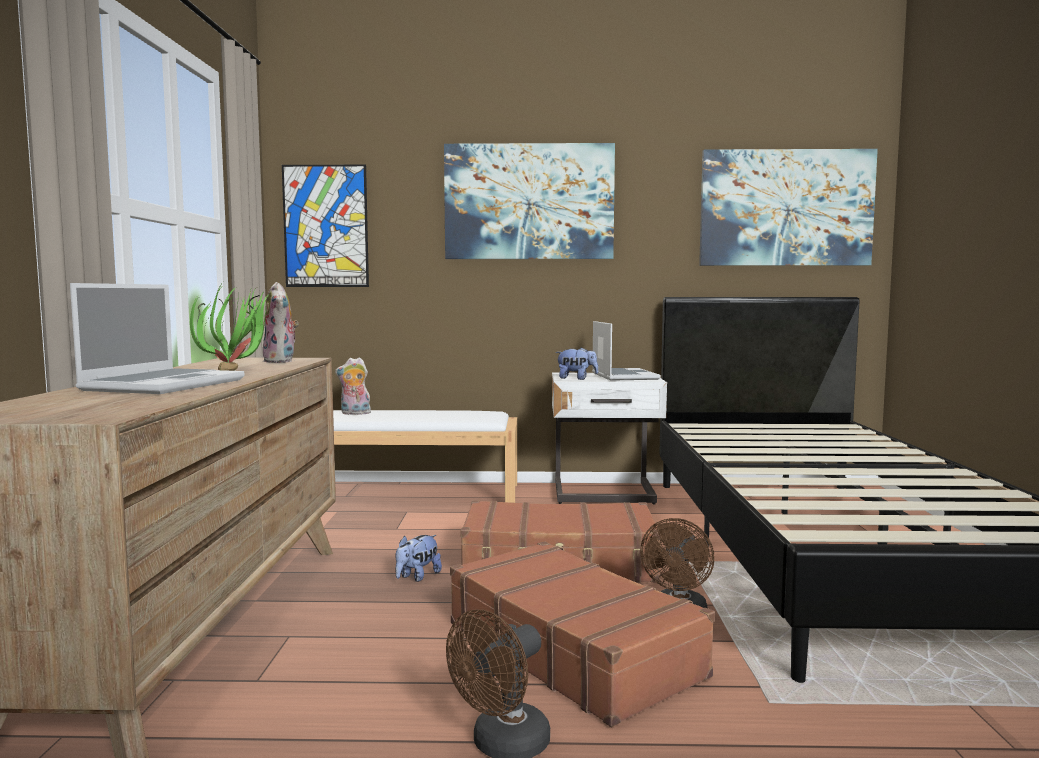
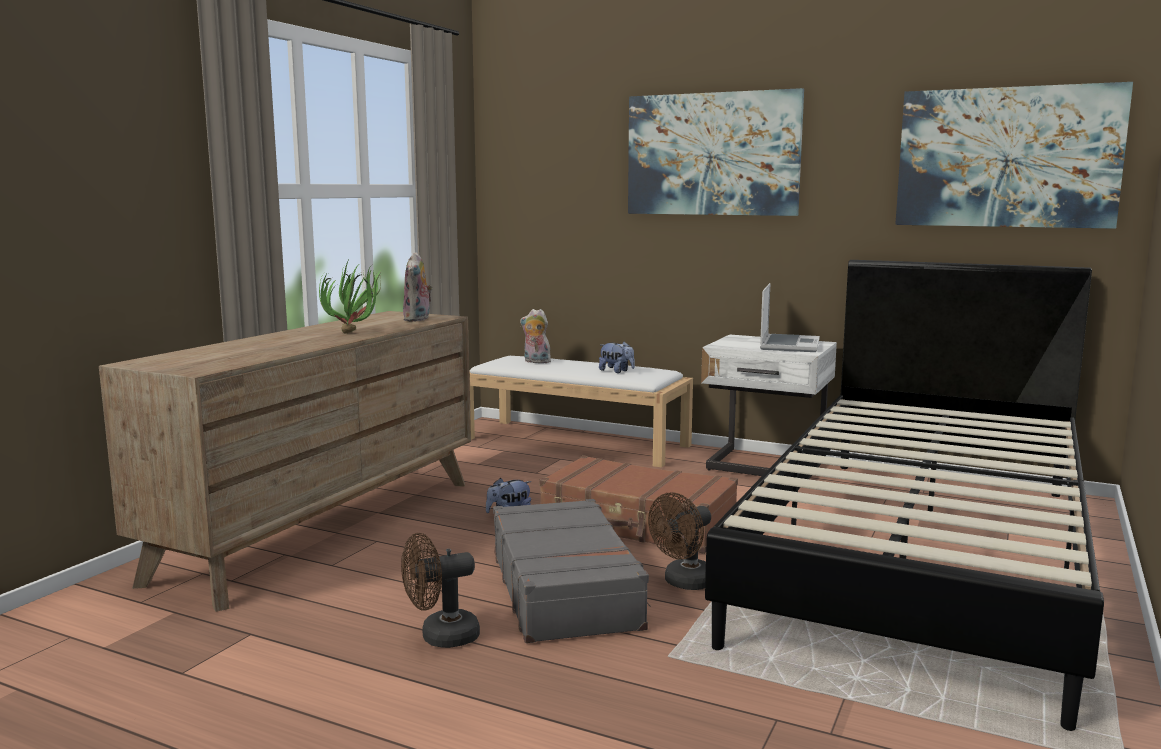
camera: 25 degrees right, 5 degrees up
(164, 384) = (286, 342): laptop -> none
(326, 226) = (525, 180): picture -> none
(573, 648) = (565, 589): brown suitcase -> grey suitcase
(576, 378) = (733, 345): plush toy -> plush toy (616, 371)

